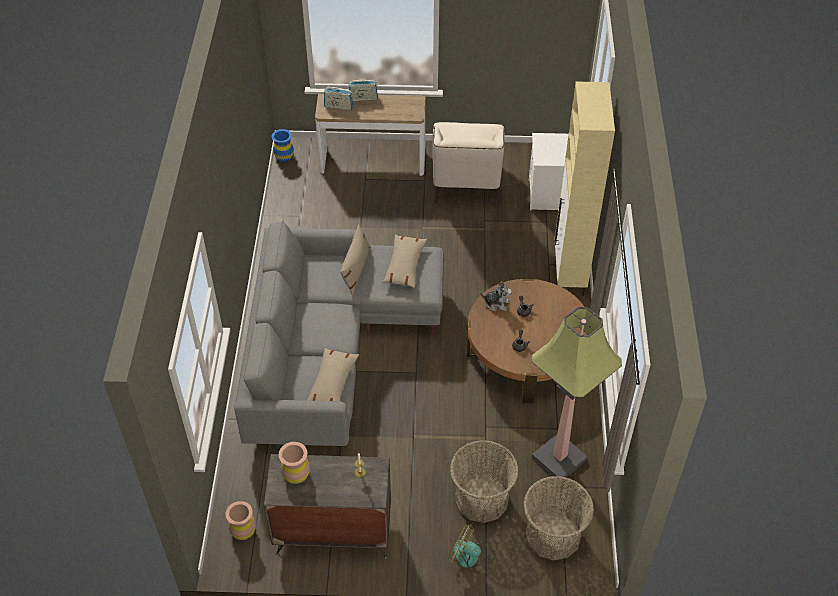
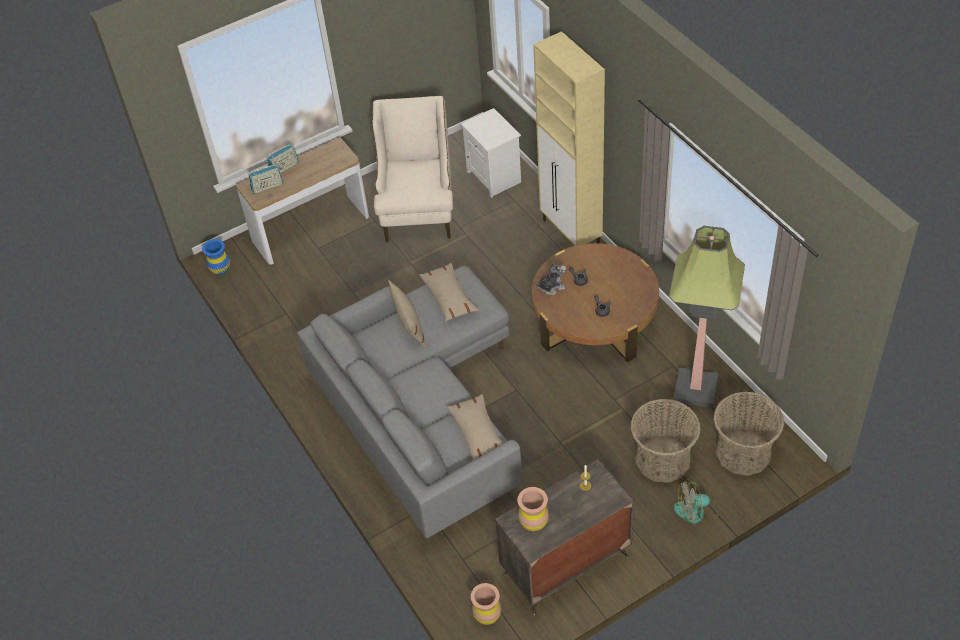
camera: 30 degrees left, 0 degrees up
(466, 188) = (418, 208): beige armchair -> beige armchair turned 150 degrees counterclockwise

